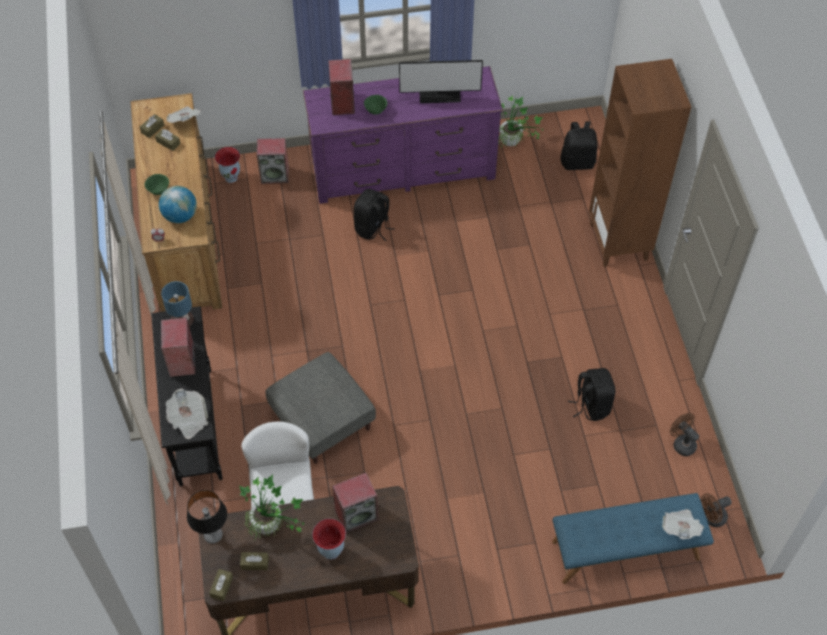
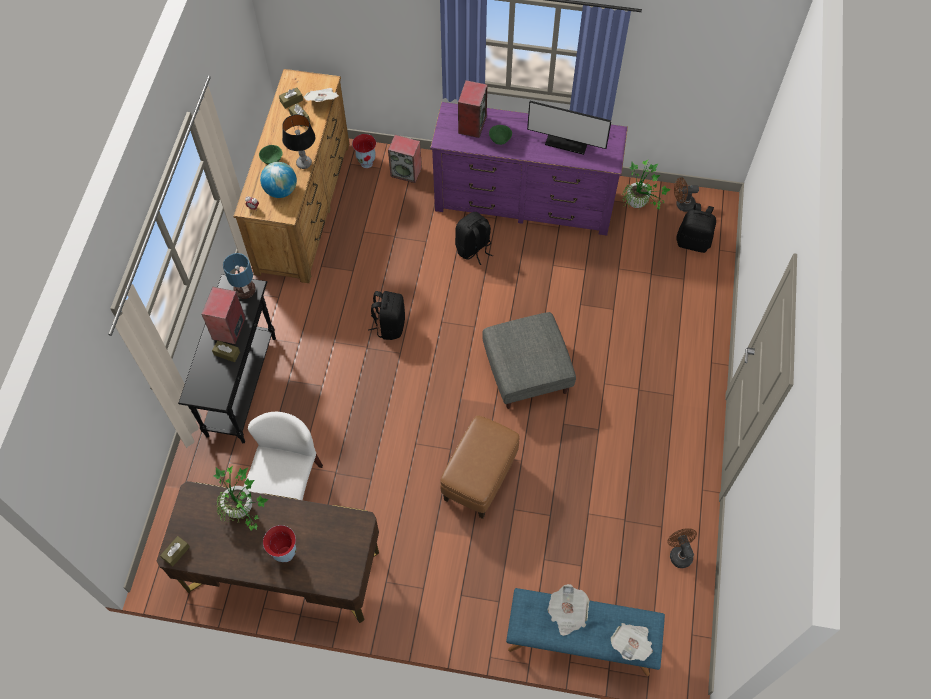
camera: 20 degrees right, 5 degrees up
(188, 419) = (211, 385): newspaper -> newspaper (567, 613)
(213, 535) = (189, 501): table lamp -> table lamp (304, 163)
(254, 563) = (214, 541): brown tissue box -> brown tissue box (227, 353)
(323, 420) = (354, 418): grey ottoman -> grey ottoman (527, 372)
(357, 514) = (323, 527): speaker -> none
(469, 438) = (479, 479): none -> brown ottoman
(591, 405) = (607, 486): black backpack -> black backpack (389, 325)
(619, 242) = (701, 333): brown bookcase -> none
(711, 518) = (677, 638): brown fan -> brown fan (682, 204)

